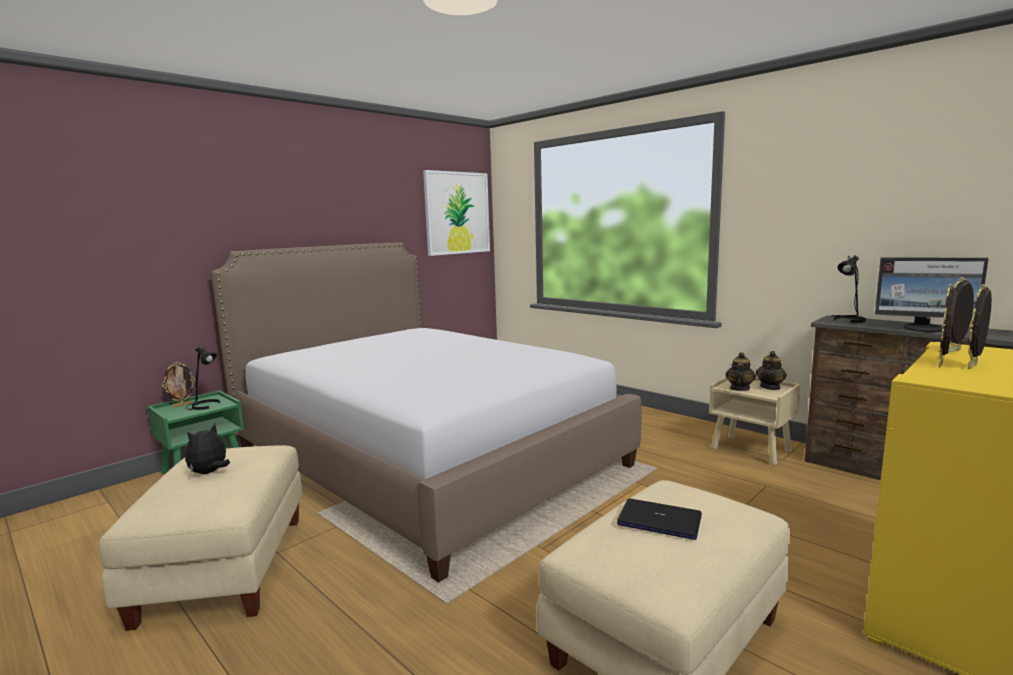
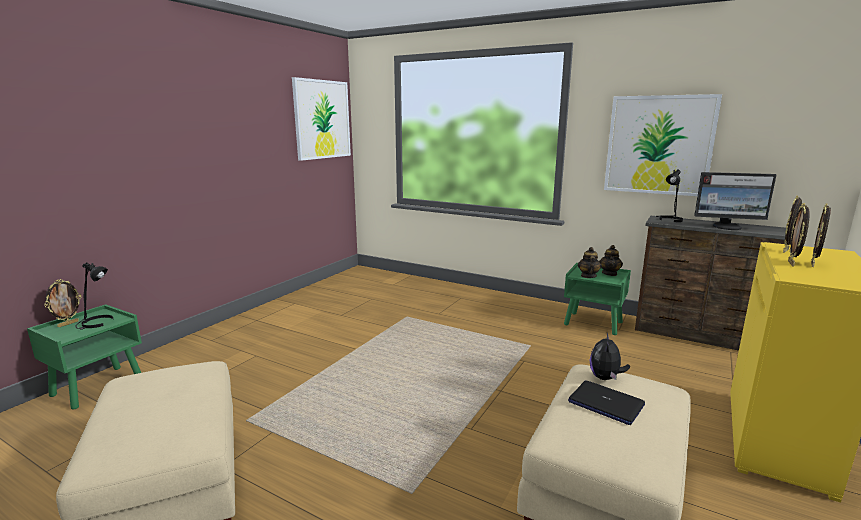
camera: 15 degrees left, 5 degrees up
(209, 473) = (154, 401): plush toy -> plush toy (605, 378)
(425, 457) = (328, 353): bed -> none
(660, 520) = (605, 403): laptop -> laptop turned 150 degrees counterclockwise
(751, 450) = (594, 323): beige nightstand -> green nightstand
(834, 227) = (659, 145): none -> picture

